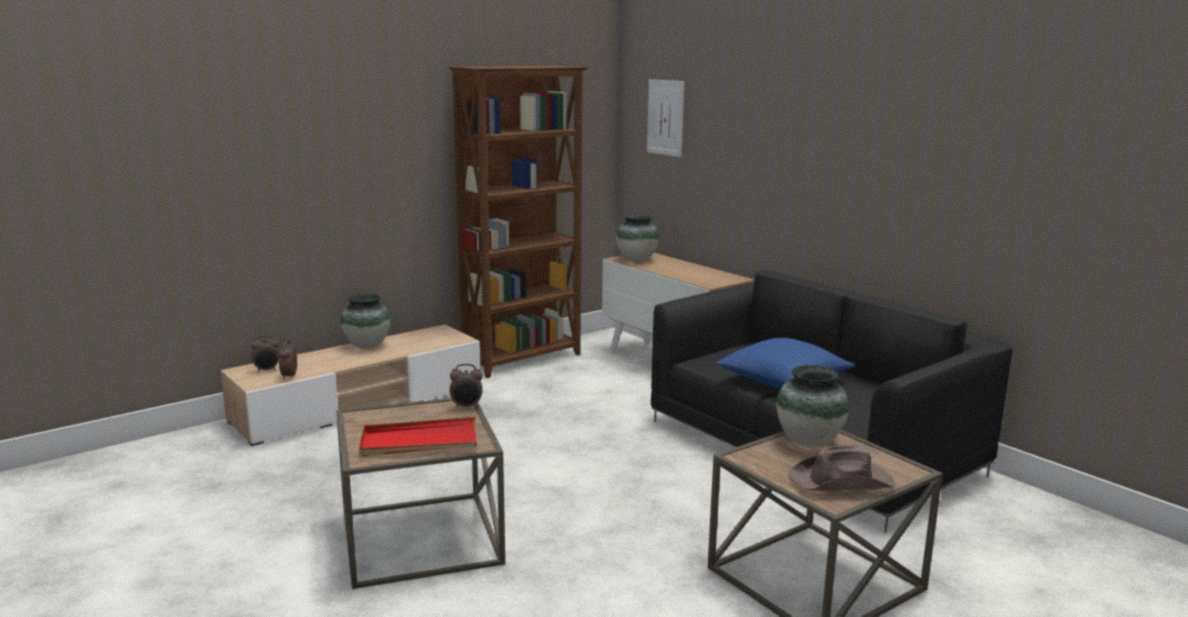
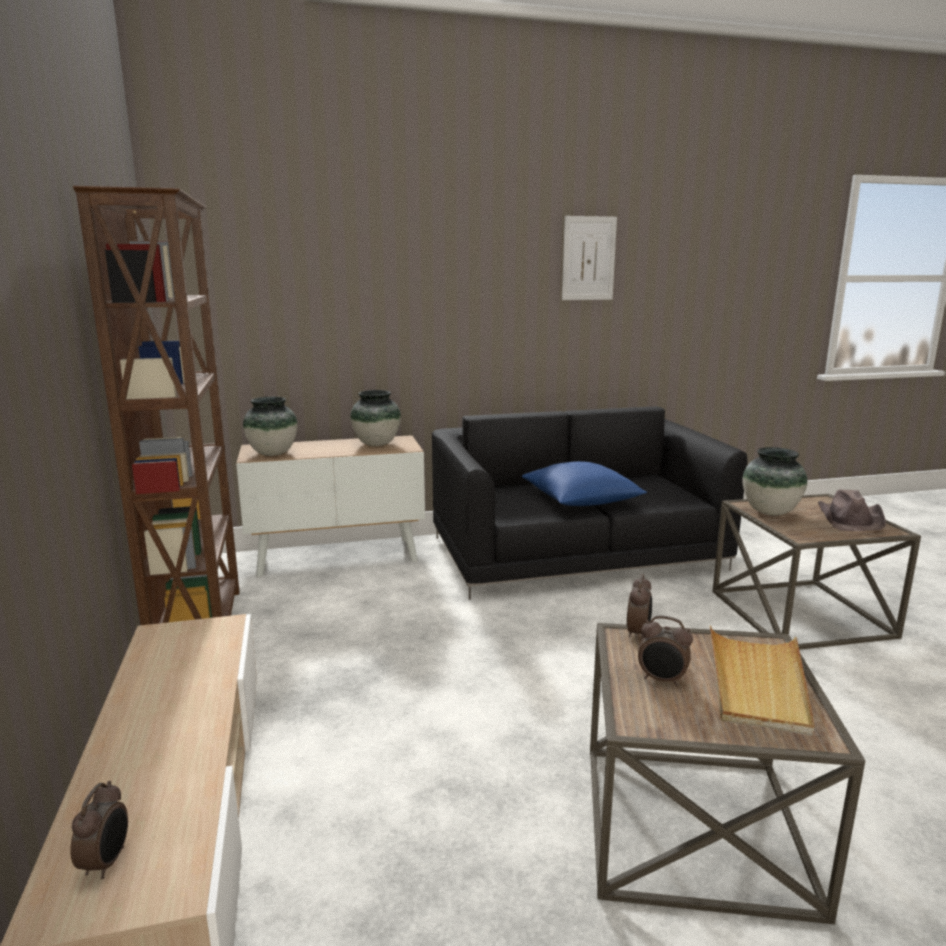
camera: 65 degrees left, 0 degrees up
(289, 376) = (187, 830): alarm clock -> alarm clock (662, 680)
(367, 346) = (136, 710): vase -> vase (377, 444)
(419, 442) = (757, 683): red tray -> beige tray
(665, 117) = (249, 278): picture -> picture (588, 258)

